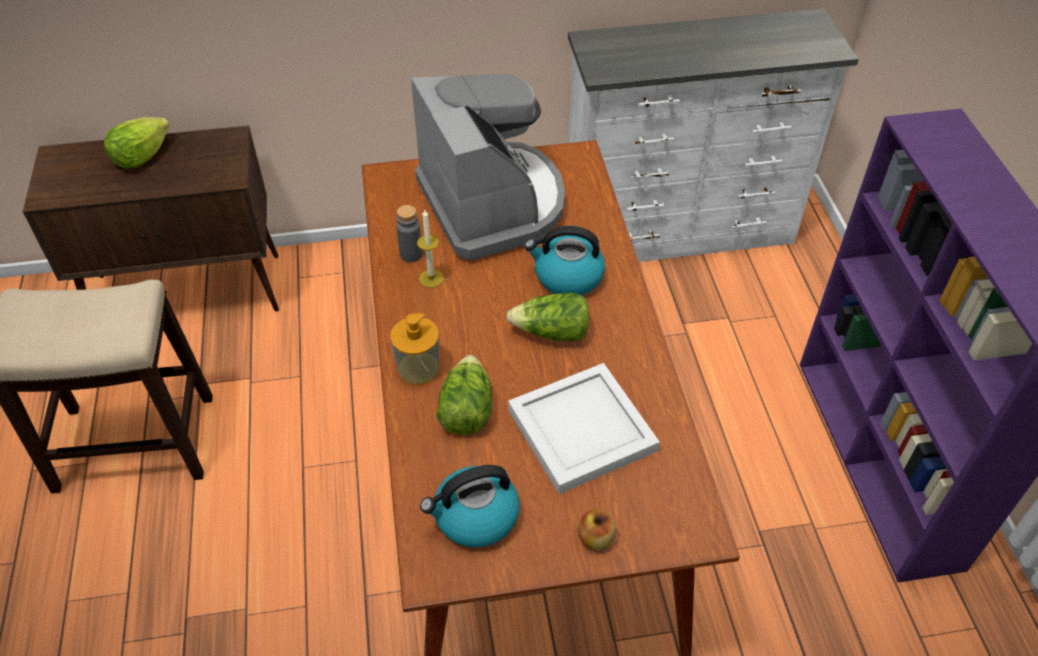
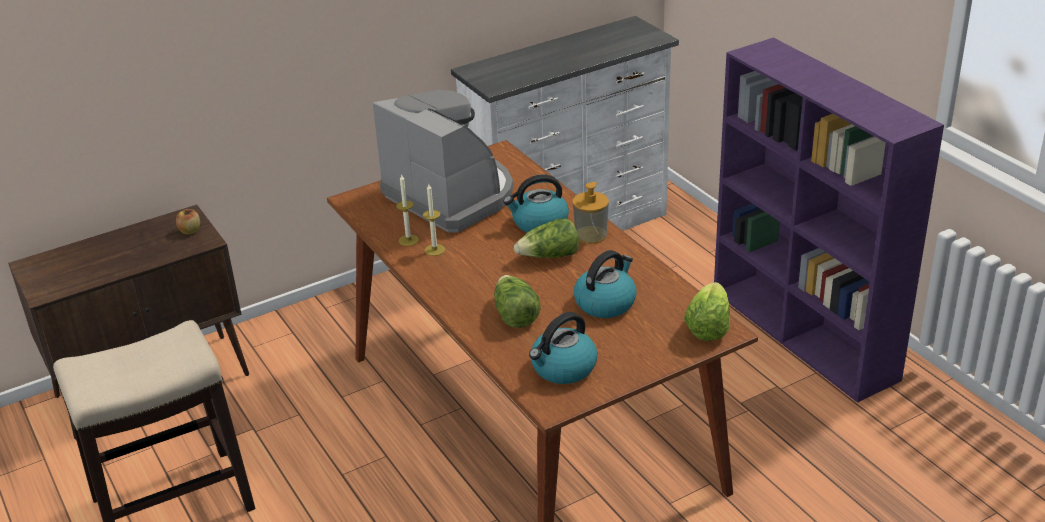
camera: 20 degrees left, 15 degrees down
(141, 157) = (113, 247): lettuce -> lettuce (708, 328)
(411, 254) = (408, 240): grey bottle -> candle
(418, 369) = (462, 302): soap dispenser -> soap dispenser (591, 235)
(579, 429) = (605, 303): white tray -> kettle
(595, 538) = (655, 355): apple -> apple (190, 231)

